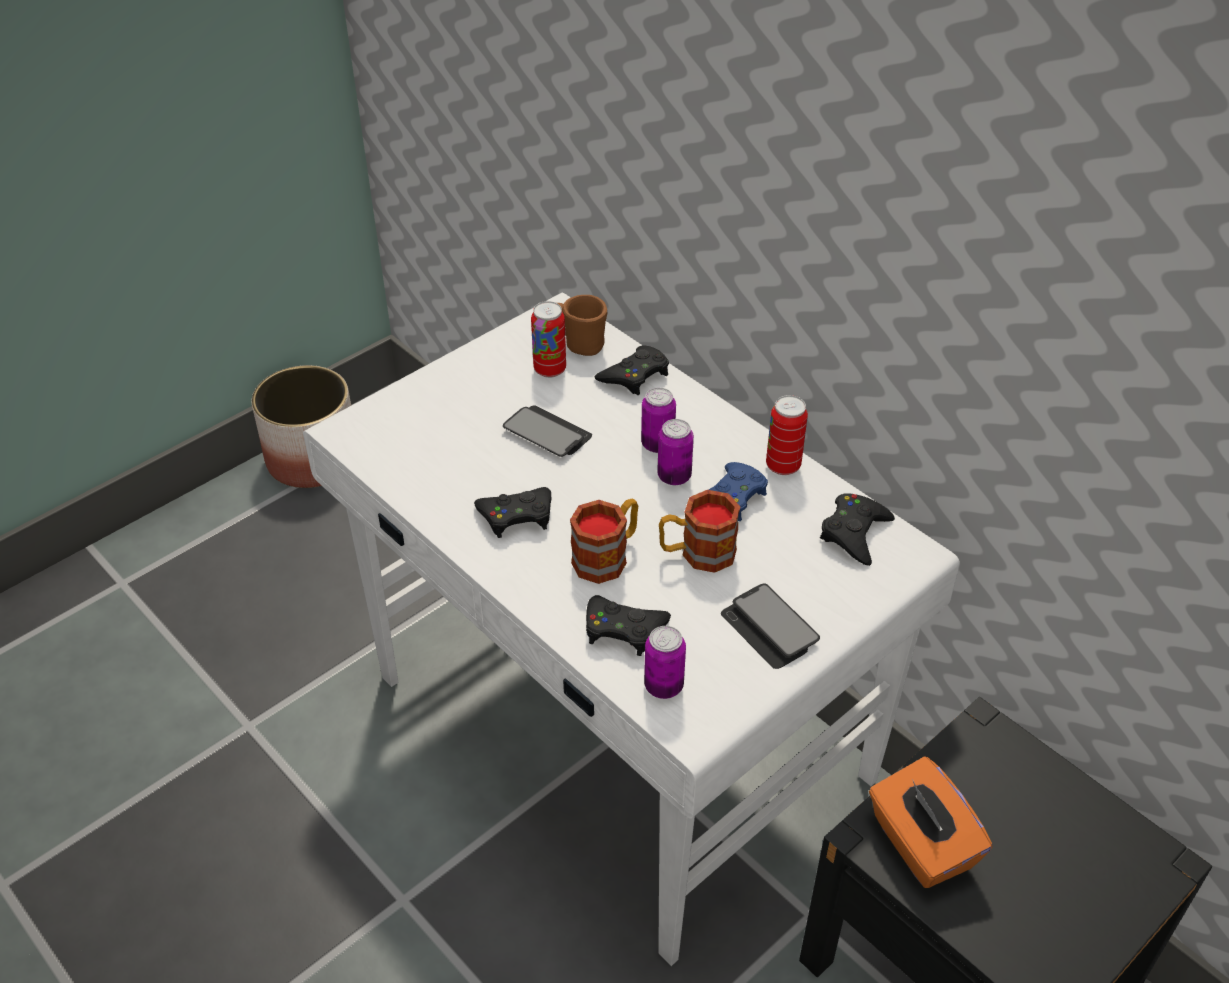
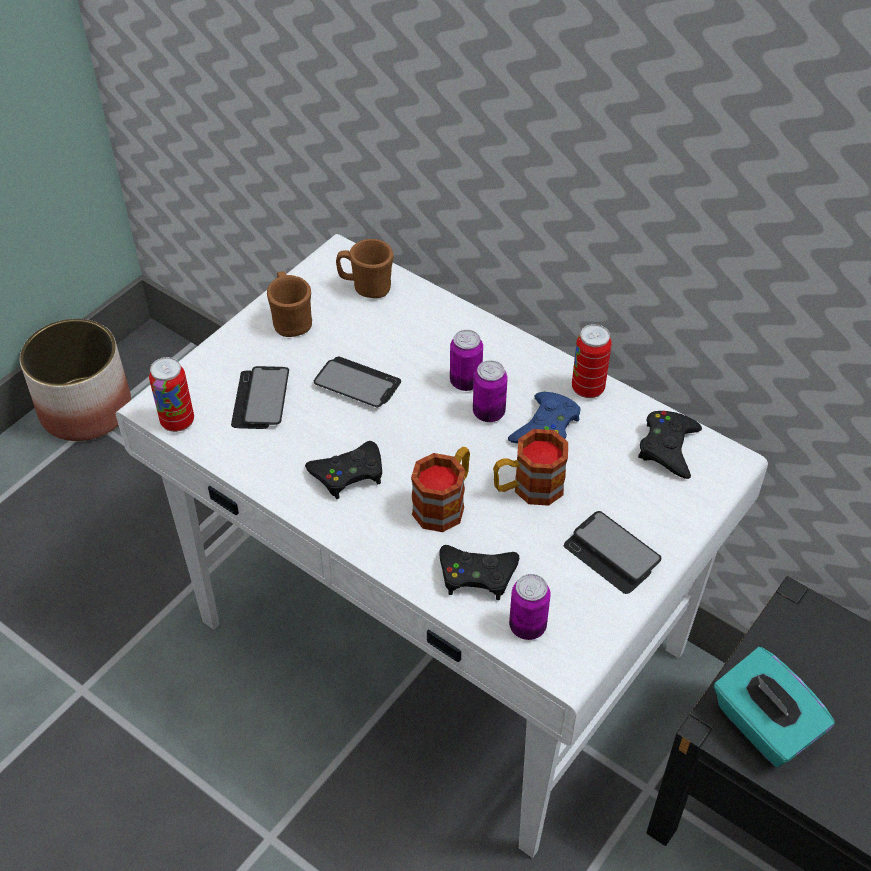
camera: 10 degrees left, 5 degrees up
(447, 436) = (260, 399): none -> phone
(495, 367) = (291, 320): none -> brown mug
(550, 369) = (344, 317): can -> can (177, 421)
(635, 375) = (427, 313): black game controller -> none
(920, 844) = (763, 726): orange tissue box -> turquoise tissue box

